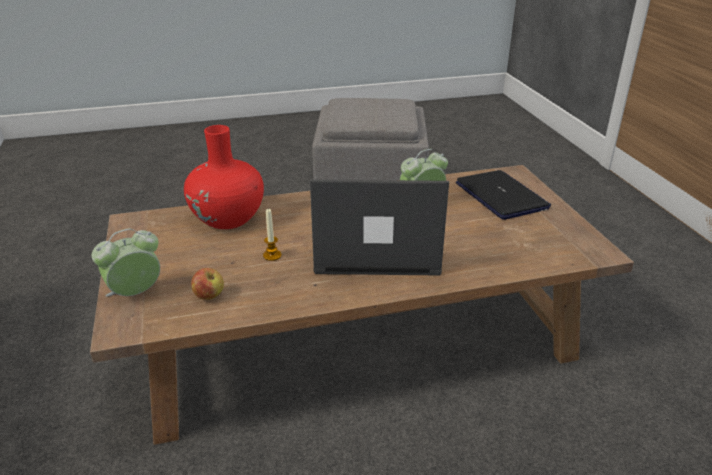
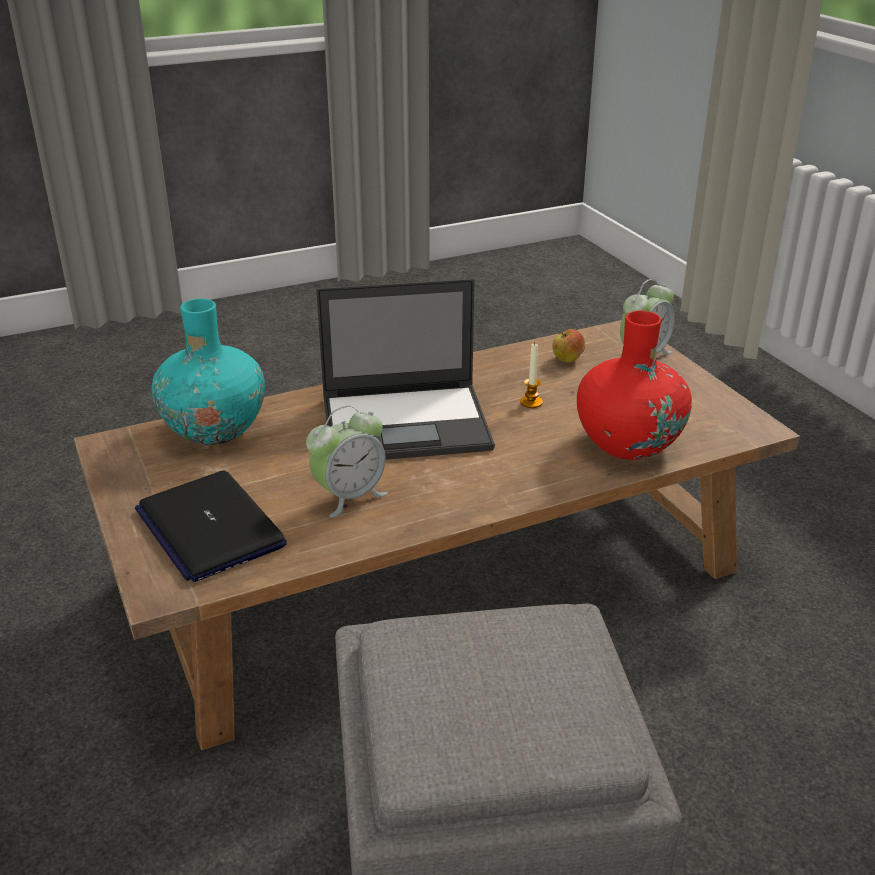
camera: 170 degrees right, 0 degrees up
(524, 257) = (215, 429): none -> turquoise vase

